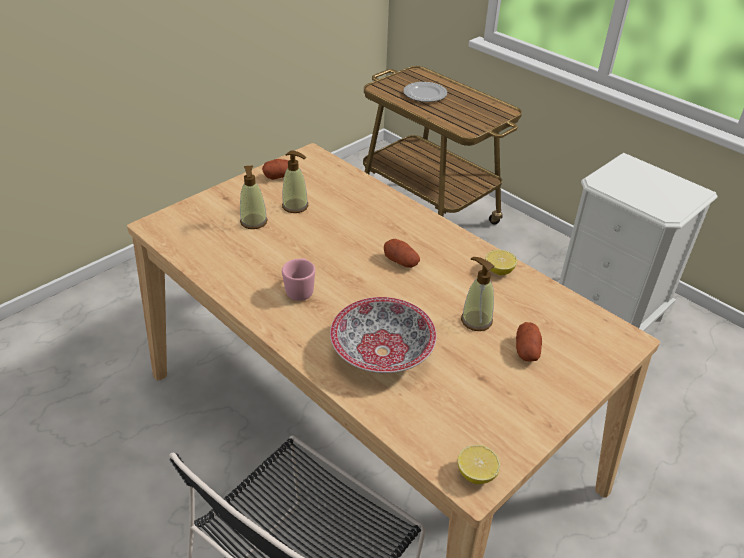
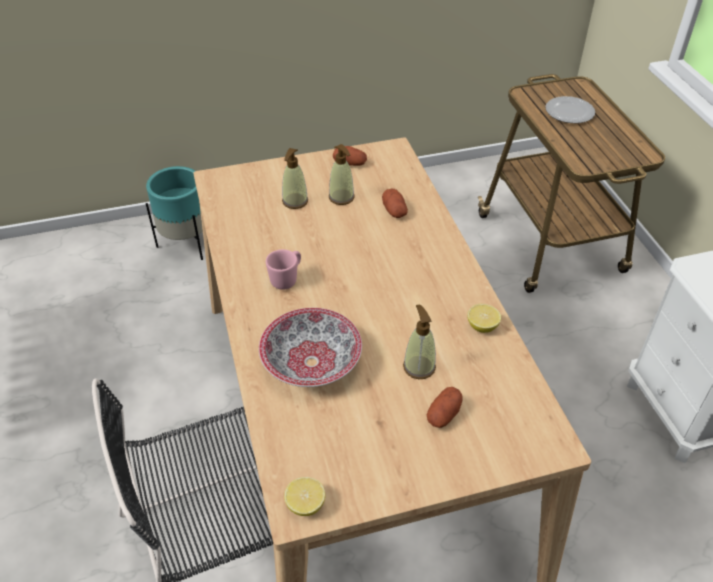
camera: 30 degrees right, 5 degrees up
(86, 325) = (187, 244): none -> turquoise planter
(401, 261) = (395, 283): potato -> potato (394, 211)

